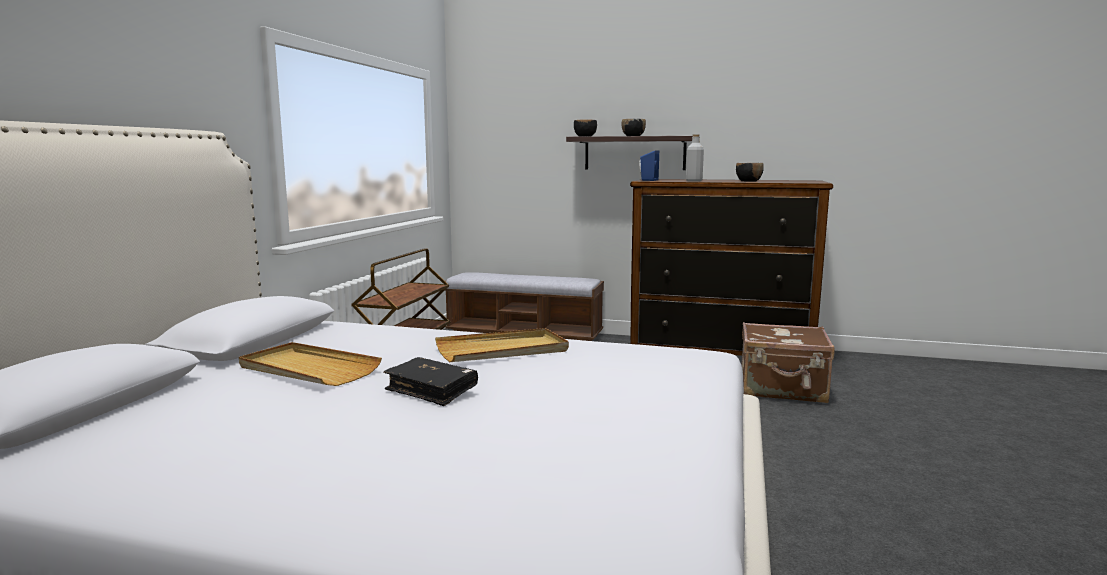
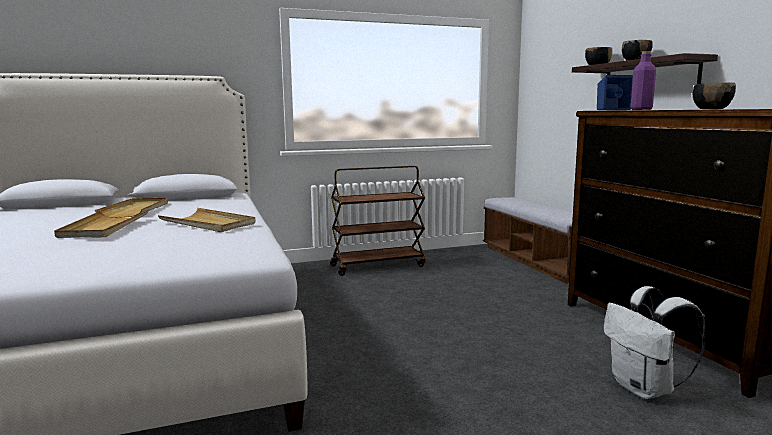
camera: 55 degrees right, 0 degrees up
(431, 390) = (104, 227): black book -> beige tray
(694, 181) = (641, 109): grey bottle -> purple bottle
(782, 389) = (645, 389): brown suitcase -> white backpack

